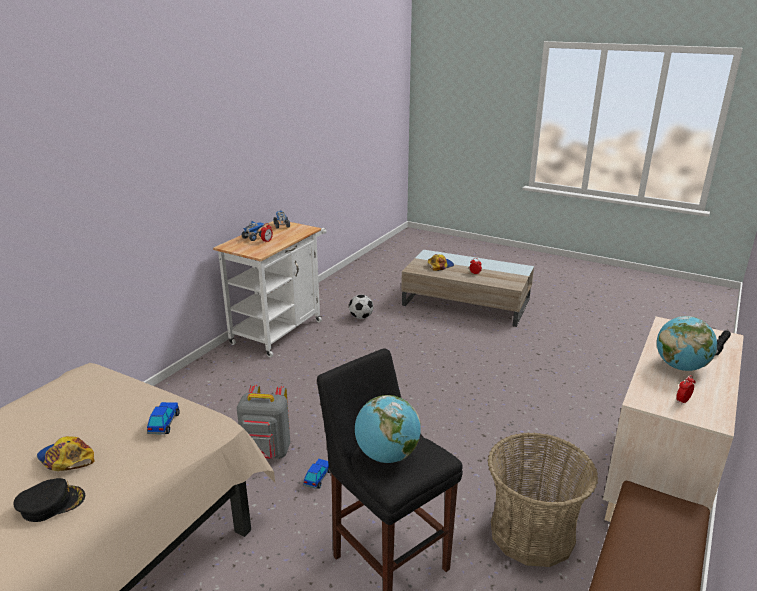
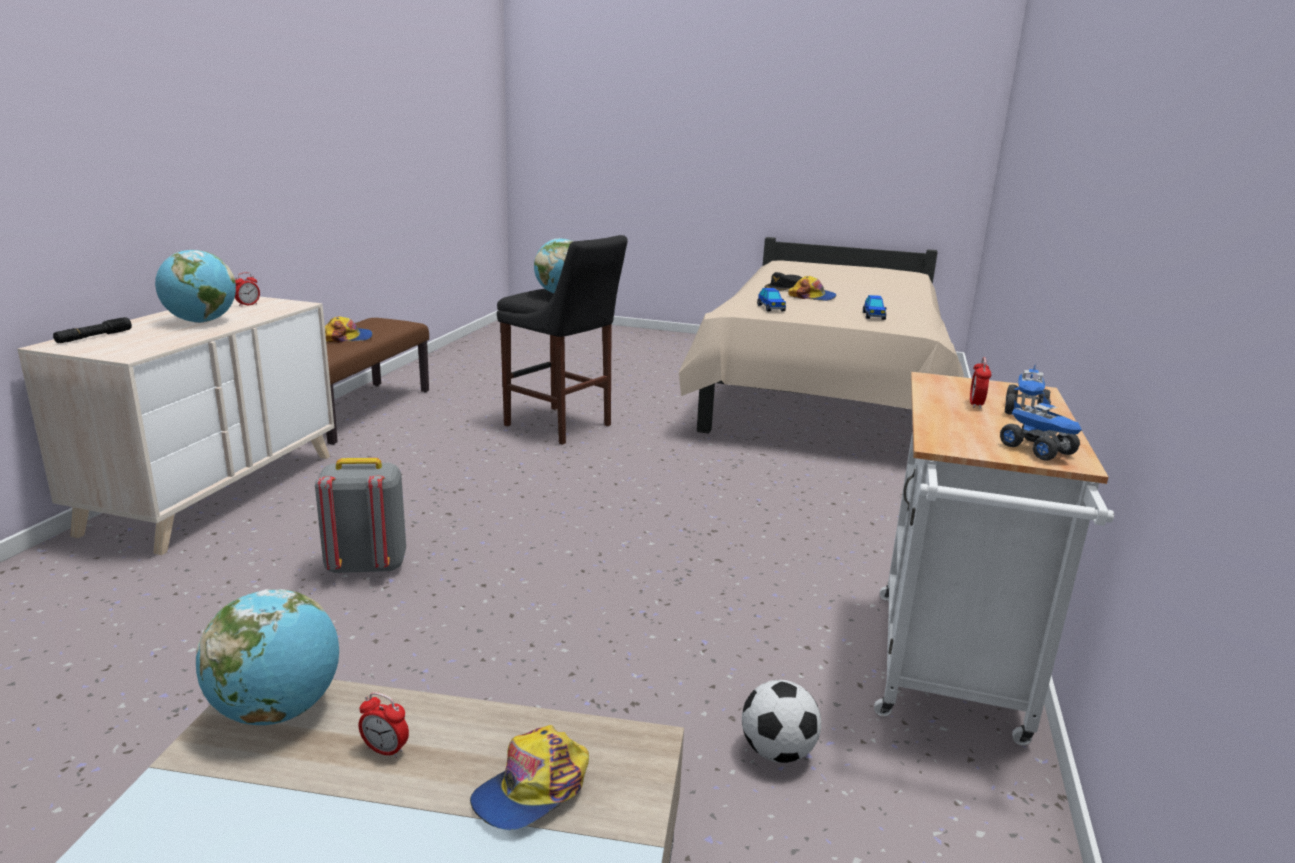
camera: 165 degrees right, 5 degrees down
(266, 453) = (738, 476): grey backpack -> grey backpack (366, 566)
(317, 478) = (659, 463): toy car -> toy car (873, 316)
(505, 281) = (278, 710): none -> globe
(532, 533) = (417, 445): basket -> none
(646, 544) = (347, 338): none -> cap

